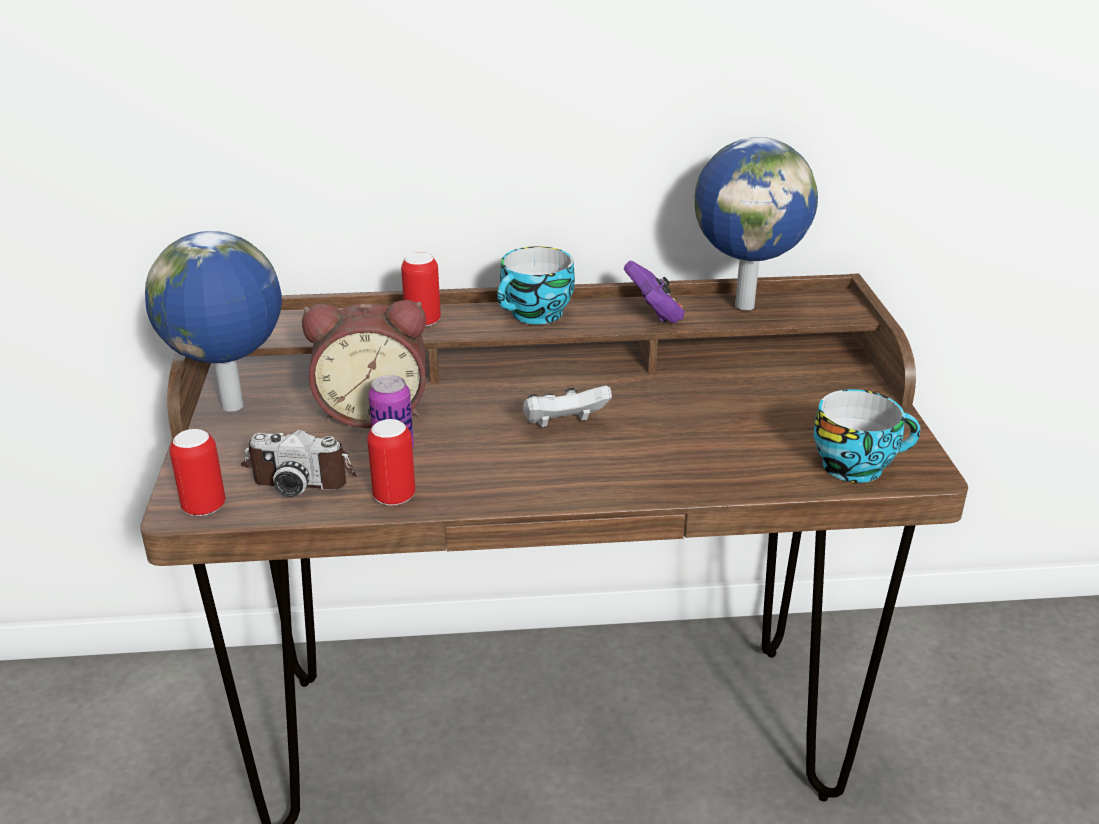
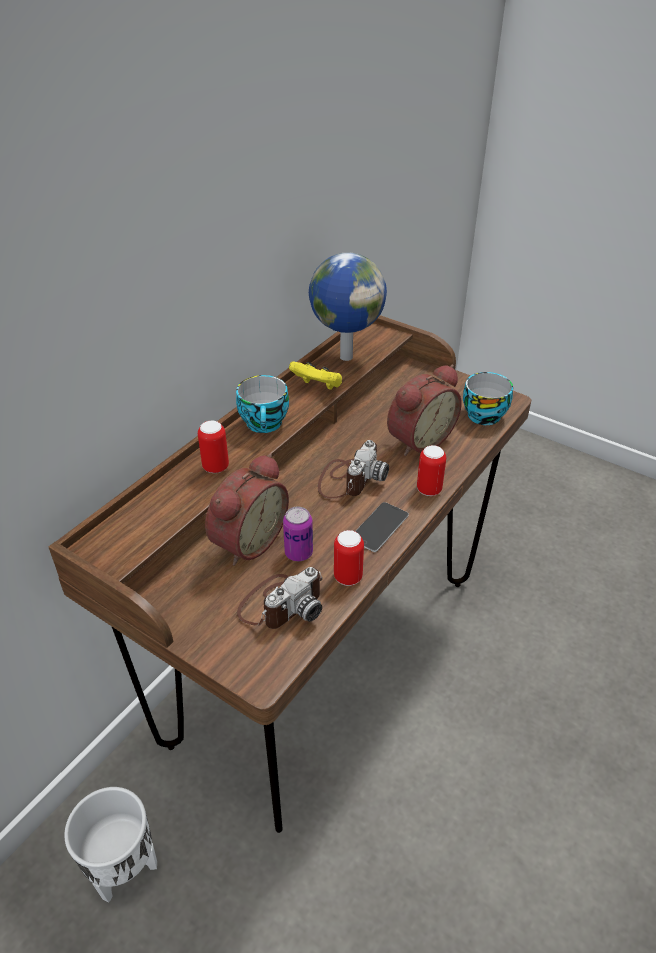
camera: 50 degrees left, 10 degrees up
(142, 741) = (124, 868): none -> white planter
(204, 507) = (270, 666): can -> can (429, 489)
(234, 407) = (164, 600): globe -> none
(507, 481) = (379, 527): none -> phone
(563, 425) = (349, 478): white game controller -> camera
(654, 314) = (318, 387): purple game controller -> yellow game controller
(713, 439) = (418, 439): none -> alarm clock

